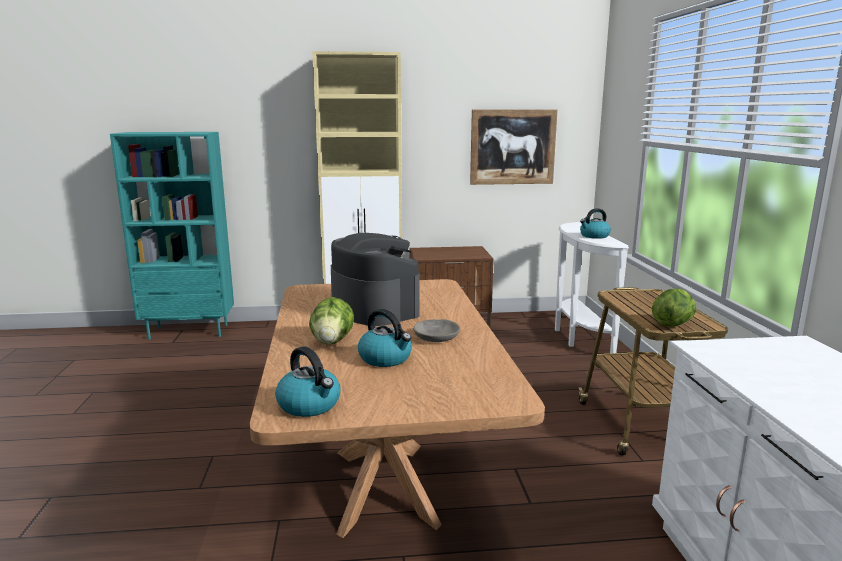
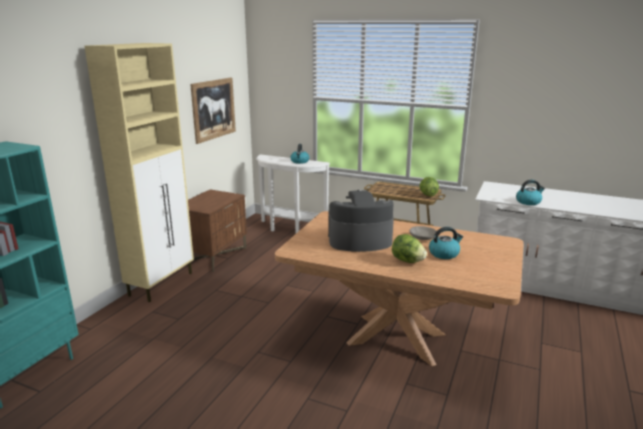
camera: 60 degrees left, 5 degrees up
(310, 405) = (493, 281): kettle -> kettle (528, 202)

